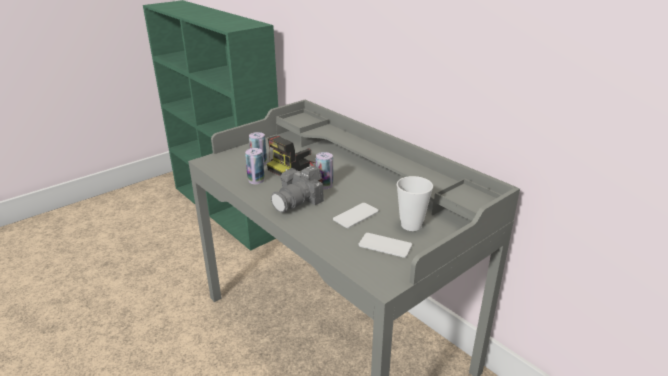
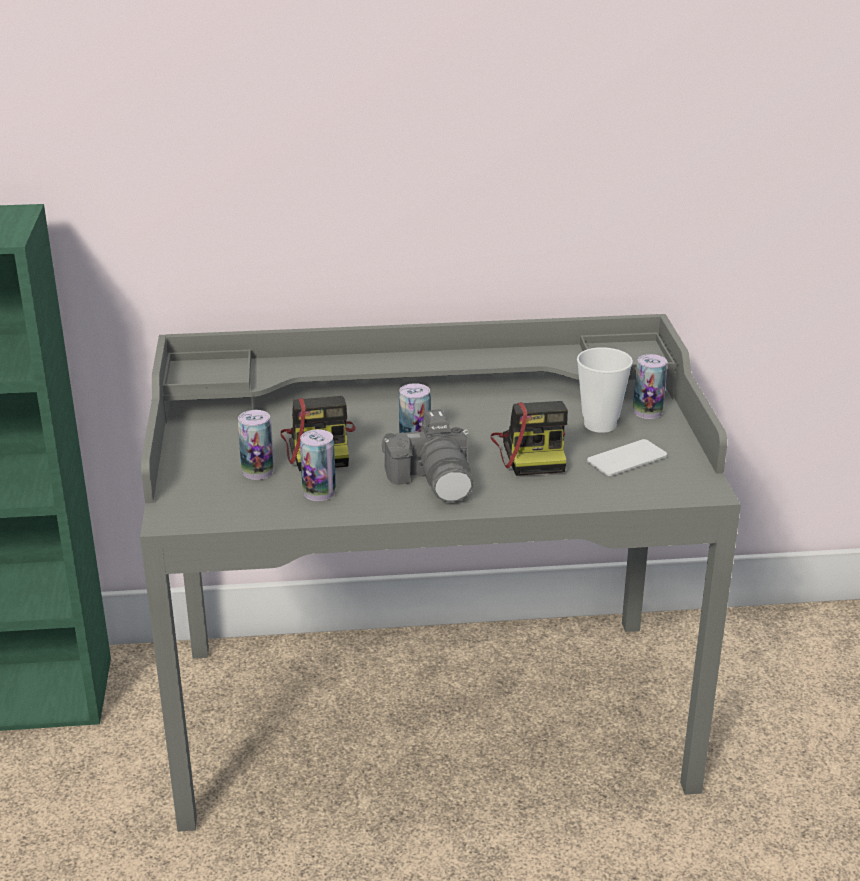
camera: 55 degrees left, 0 degrees up
(356, 216) = (532, 452): phone -> camera
(447, 235) = (647, 412): none -> can

